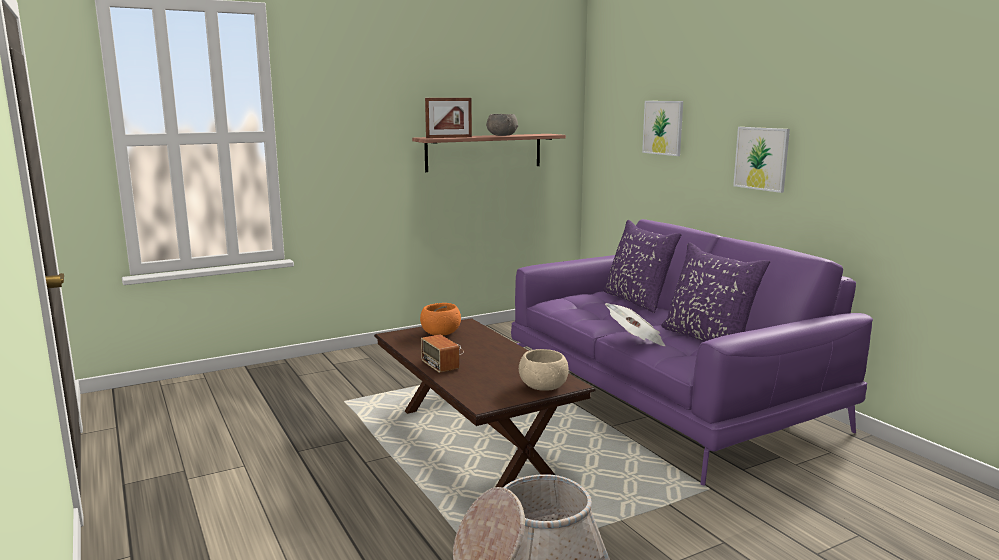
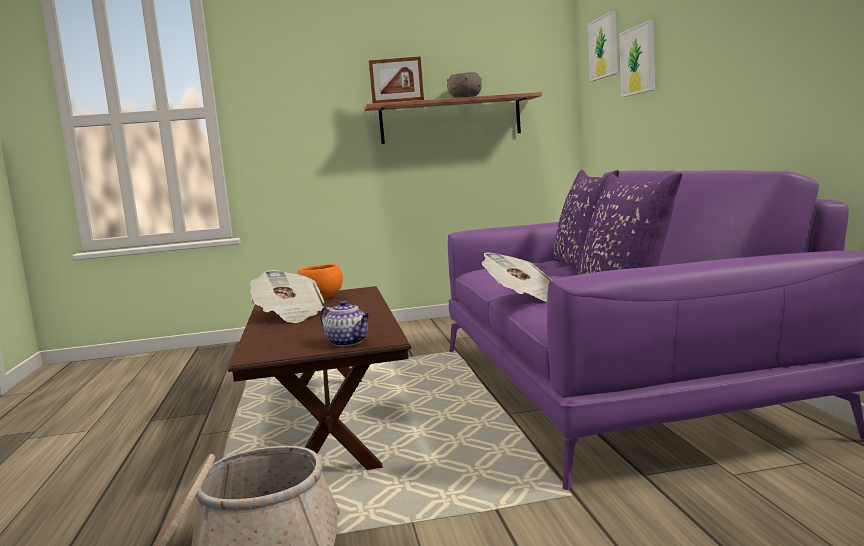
camera: 20 degrees right, 5 degrees down
(443, 356) = (290, 315): radio -> newspaper
(543, 387) = (348, 342): beige bowl -> teapot
(761, 158) = (732, 63): picture -> picture (603, 47)

